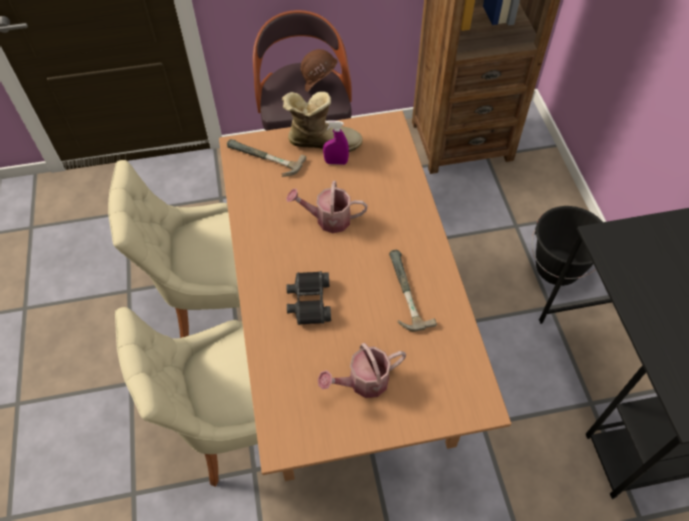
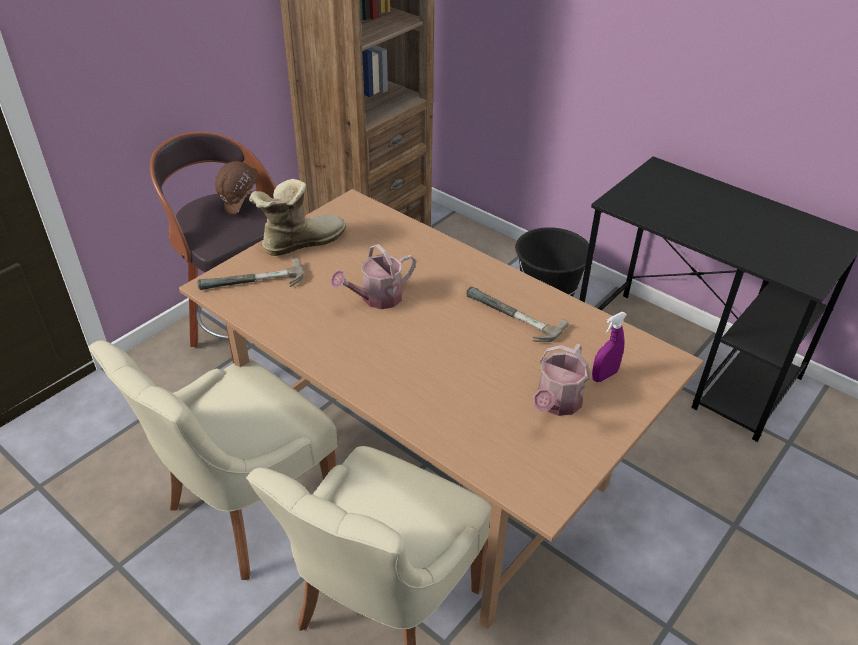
camera: 40 degrees left, 15 degrees down
(309, 301) = (434, 371): black binoculars -> none
(336, 162) = (333, 252): purple spray bottle -> purple spray bottle (604, 376)

